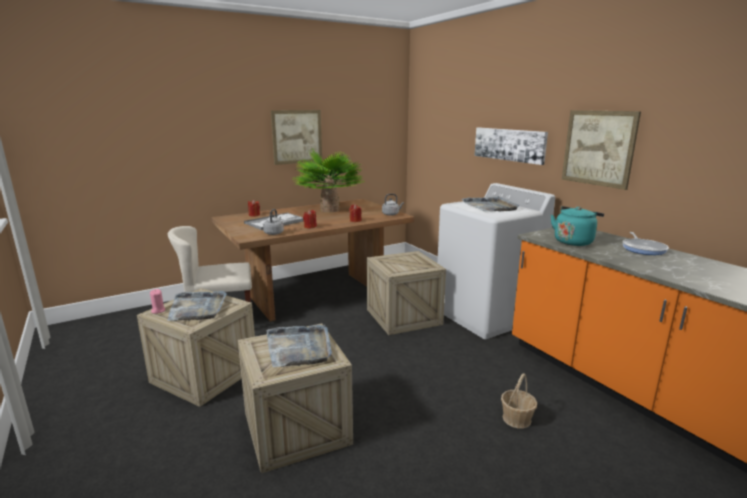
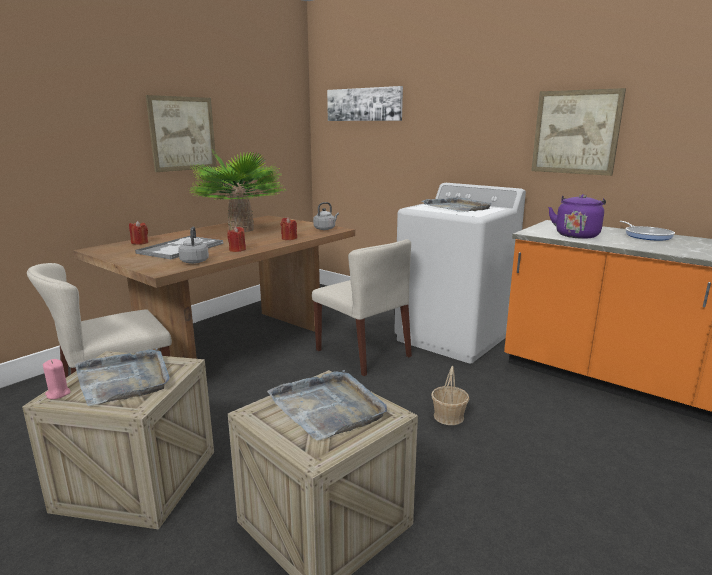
camera: 20 degrees left, 0 degrees up
(403, 317) = (363, 353): crate -> beige chair
(509, 144) = (459, 136): picture -> picture (364, 104)
(517, 419) = (568, 444): basket -> basket (449, 416)
(574, 241) = (576, 235): turquoise kettle -> purple kettle

